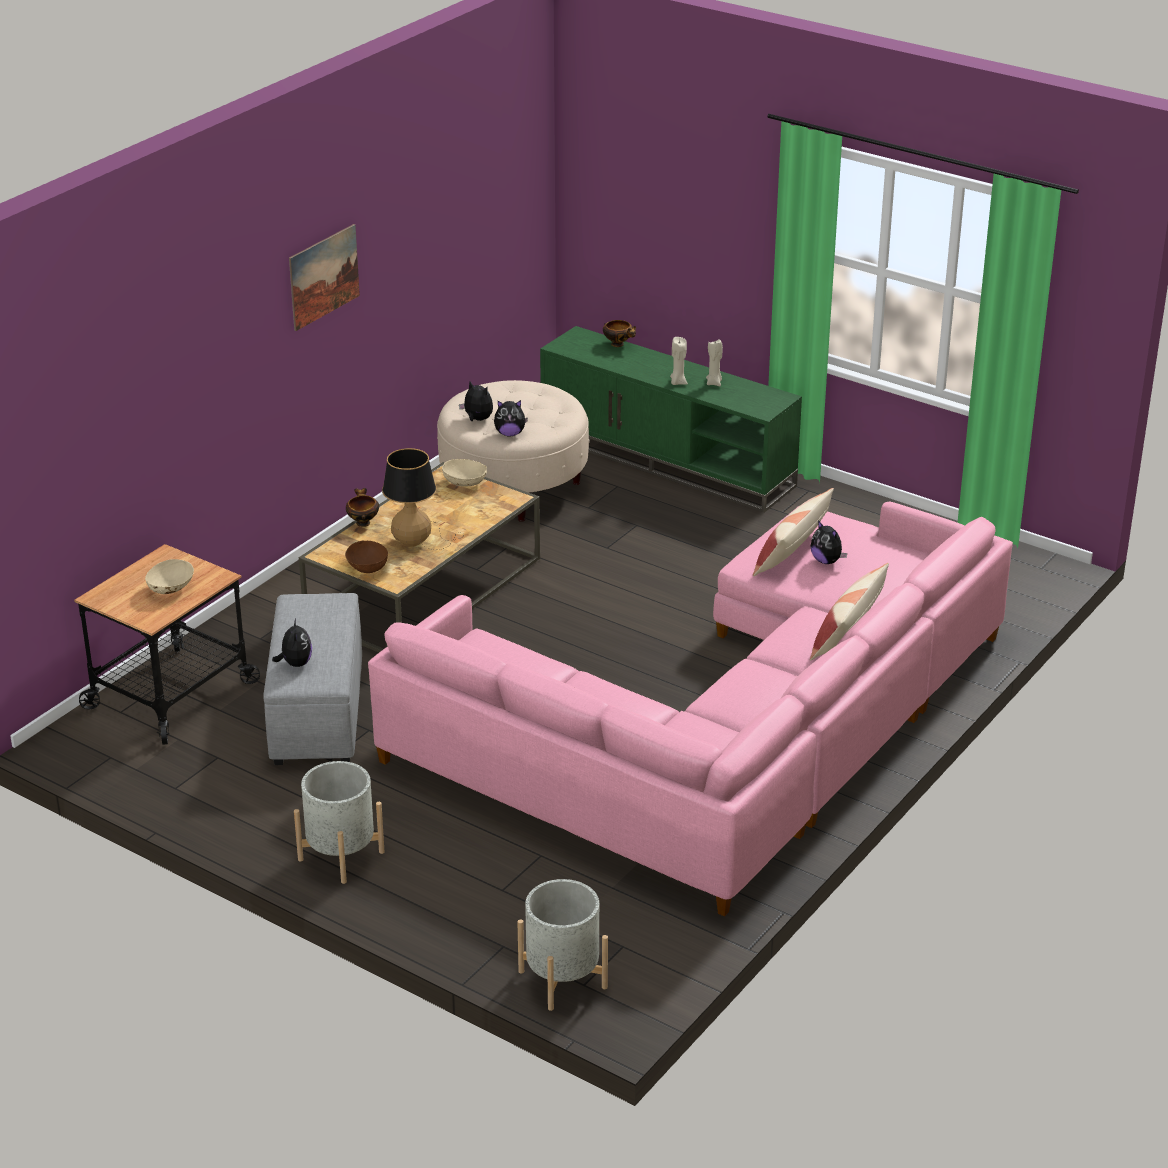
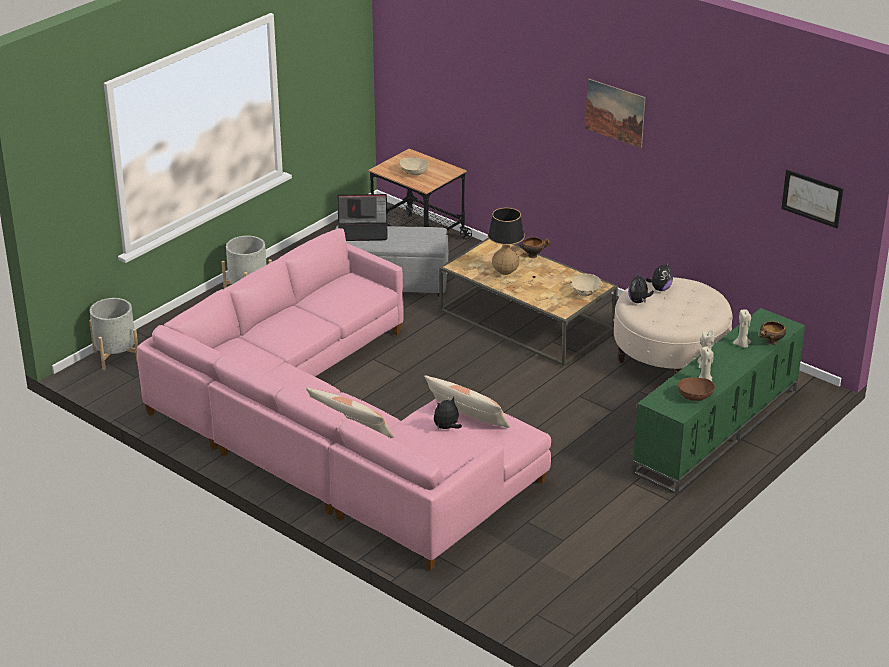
camera: 95 degrees right, 0 degrees up
(295, 663) = (363, 231): plush toy -> laptop
(367, 568) = (475, 257): brown bowl -> brown bowl (695, 397)
(516, 196) = (812, 198): none -> picture
(627, 360) = (742, 345): none -> beige candle

